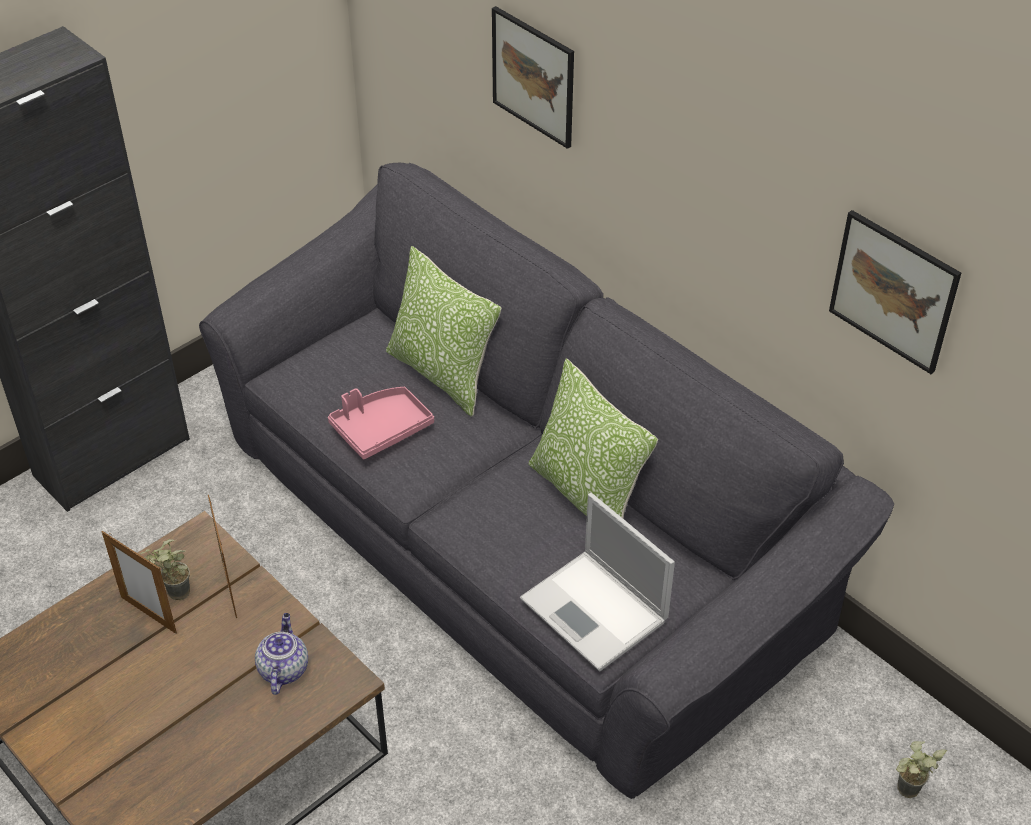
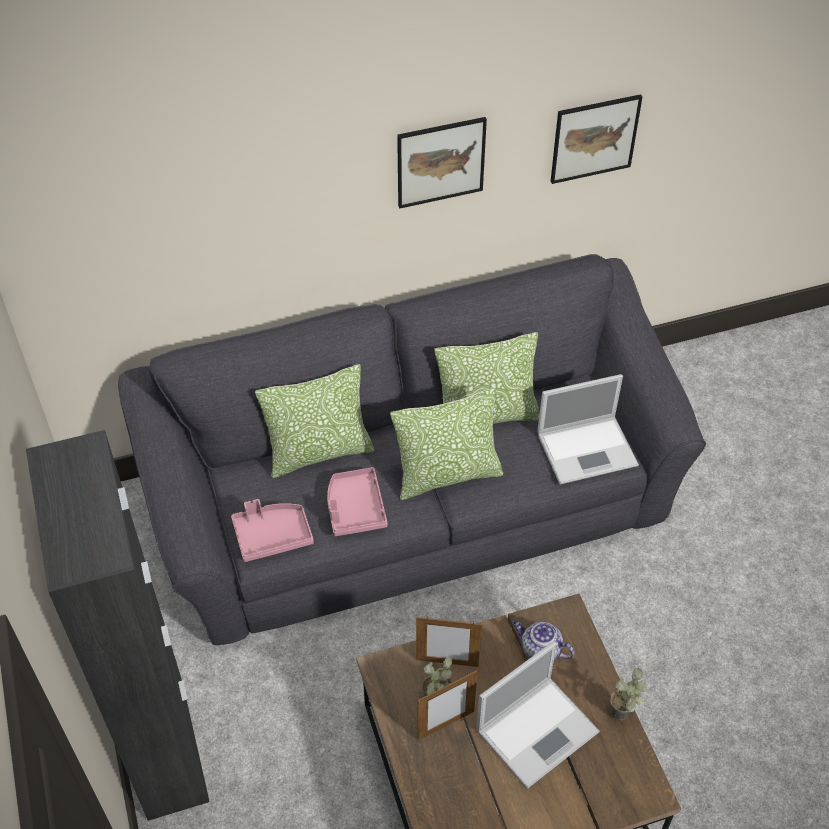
camera: 65 degrees left, 5 degrees up
(174, 701) = (538, 729): none -> laptop
(310, 379) = (272, 535): none -> pink tray
(475, 491) = (447, 475): none -> pillow
(533, 76) = (253, 210): picture -> picture (440, 162)
(906, 794) = (707, 393): potted plant -> potted plant (623, 717)

